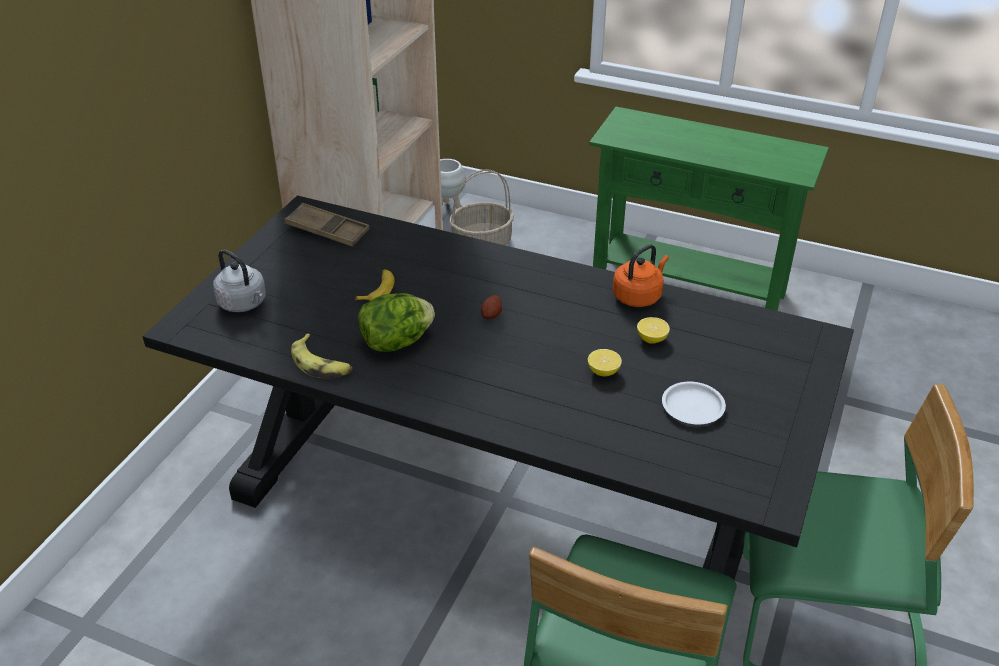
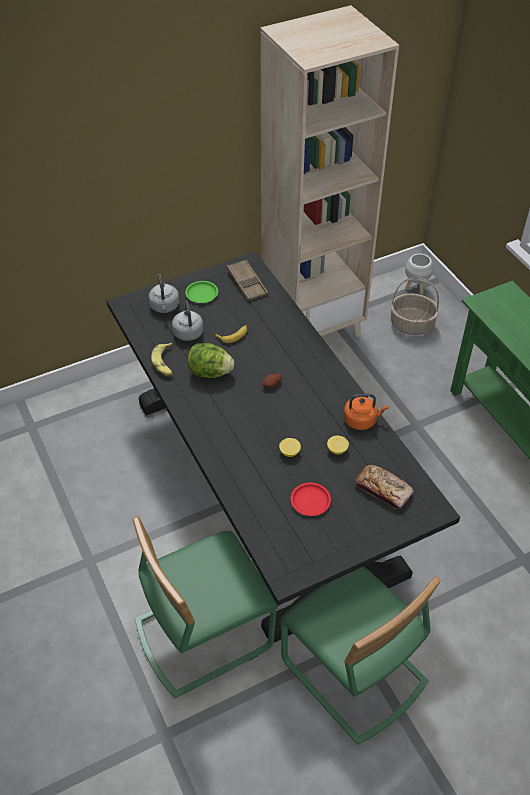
camera: 40 degrees right, 10 degrees up
(279, 267) = (201, 294): none -> green plate
(311, 314) = (188, 331): none -> grey kettle
(693, 407) = (310, 501): white plate -> red plate
(751, 349) = (383, 490): none -> bread

